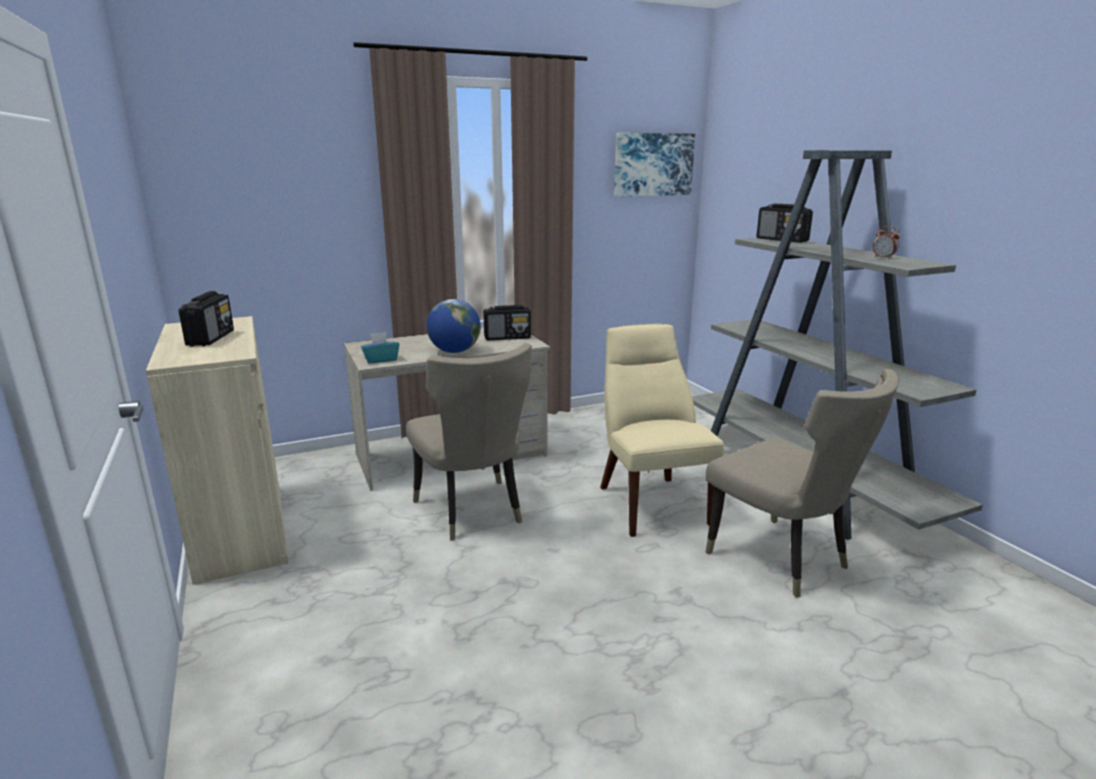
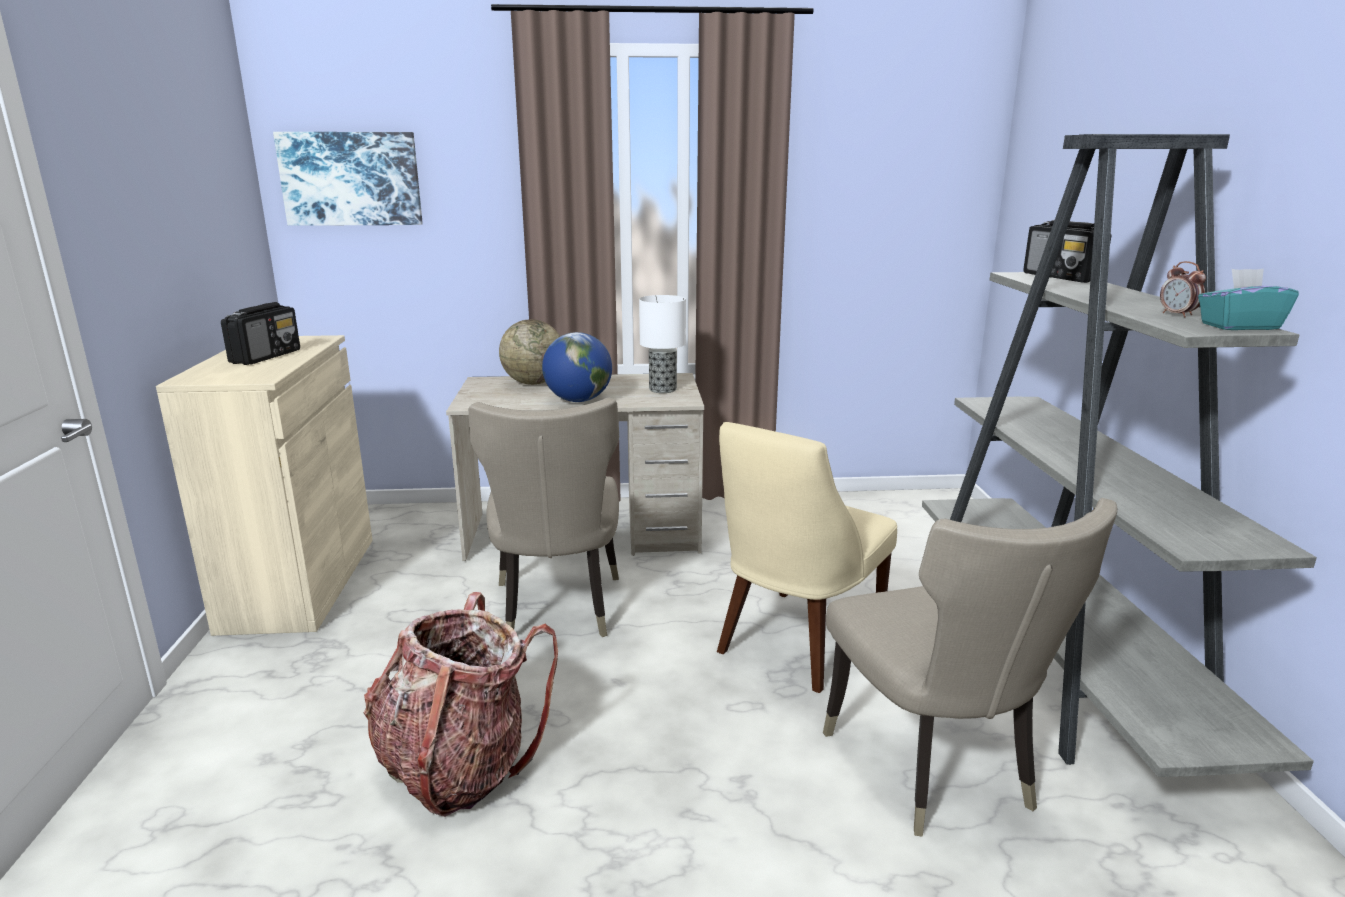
camera: 20 degrees right, 0 degrees up
(381, 360) = (483, 401): turquoise tissue box -> turquoise tissue box (1239, 326)
(404, 342) = (533, 383): none -> globe
(483, 629) = (459, 766): none -> backpack
(508, 337) = (663, 389): radio -> table lamp
(650, 502) = (795, 643): beige chair -> beige chair turned 150 degrees counterclockwise
(653, 164) = (920, 161): picture -> picture (351, 179)

